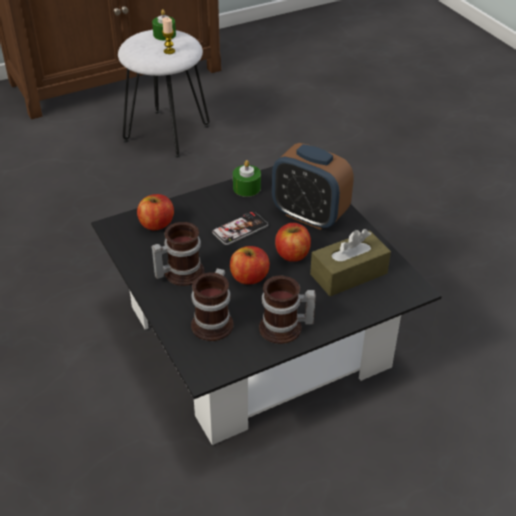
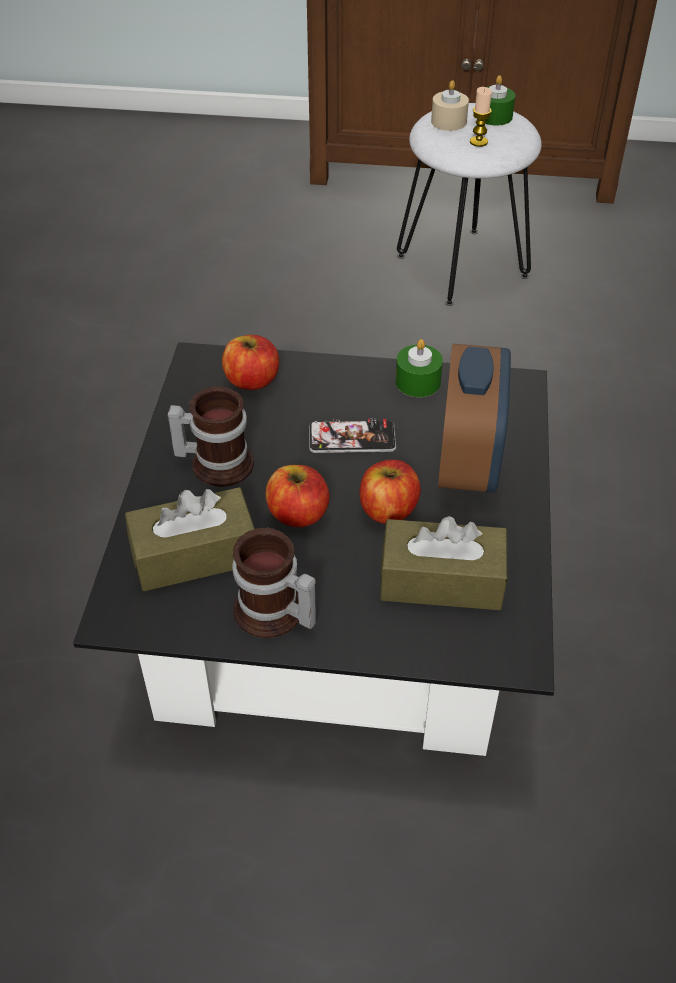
camera: 35 degrees right, 5 degrees up
(141, 45) = (448, 121): none -> beige candle
(215, 322) = (194, 555): mug -> brown tissue box
(309, 215) = (468, 463): alarm clock -> alarm clock turned 150 degrees counterclockwise

